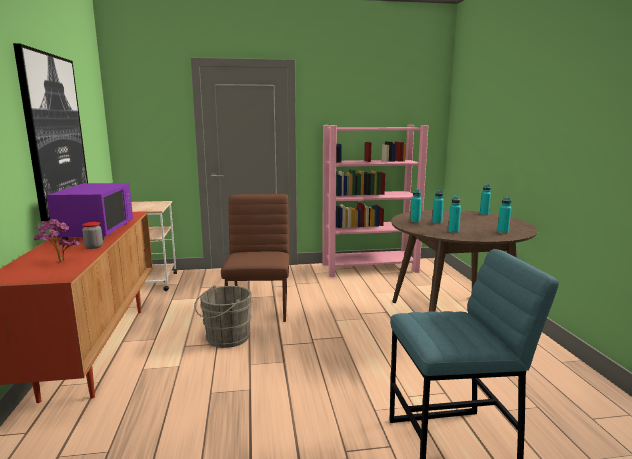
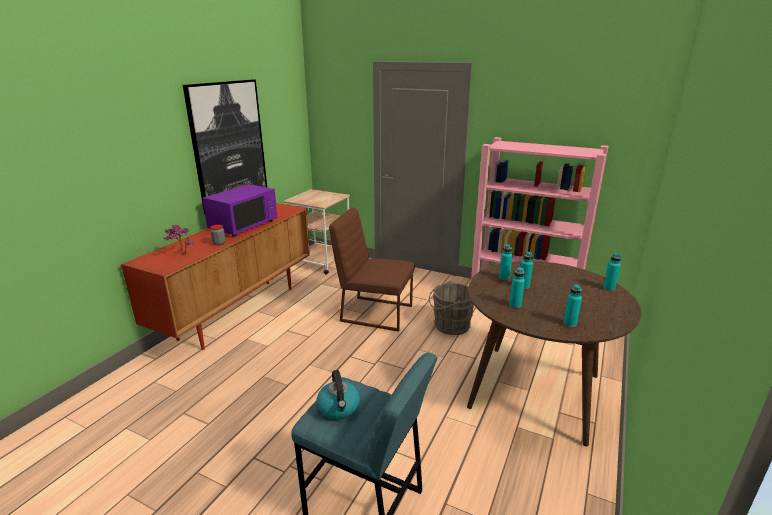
camera: 35 degrees right, 10 degrees up
(225, 338) = (318, 334): grey bucket -> grey bucket (449, 325)
(260, 306) = (374, 312): brown chair -> brown chair turned 105 degrees counterclockwise
(440, 329) = (339, 408): none -> kettle

